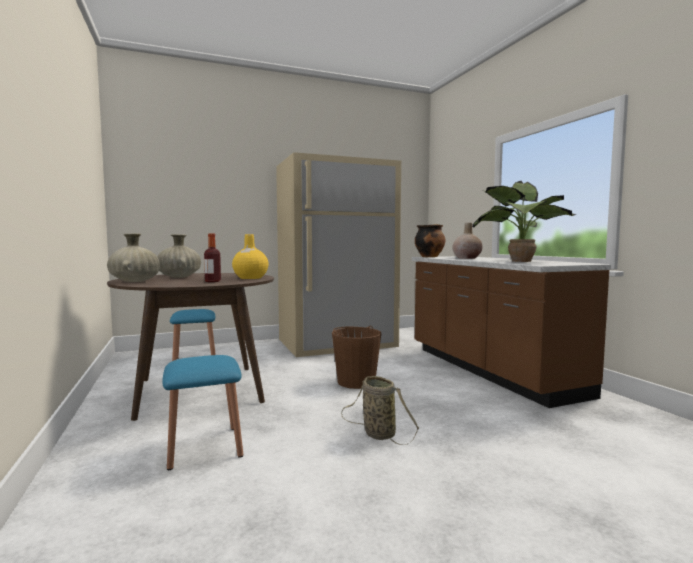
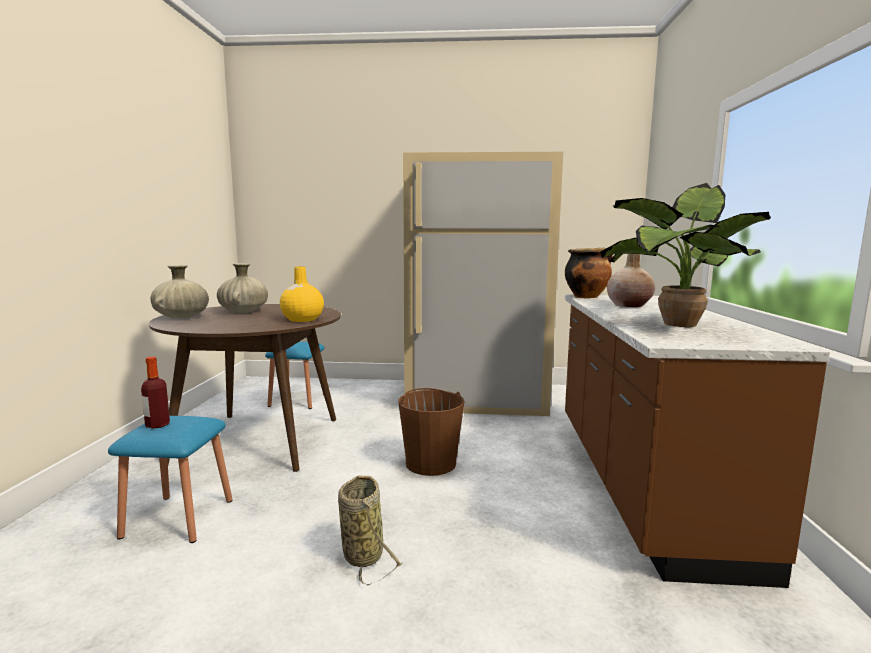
camera: 25 degrees right, 5 degrees up
(213, 281) = (245, 324): bottle -> bottle (157, 425)

